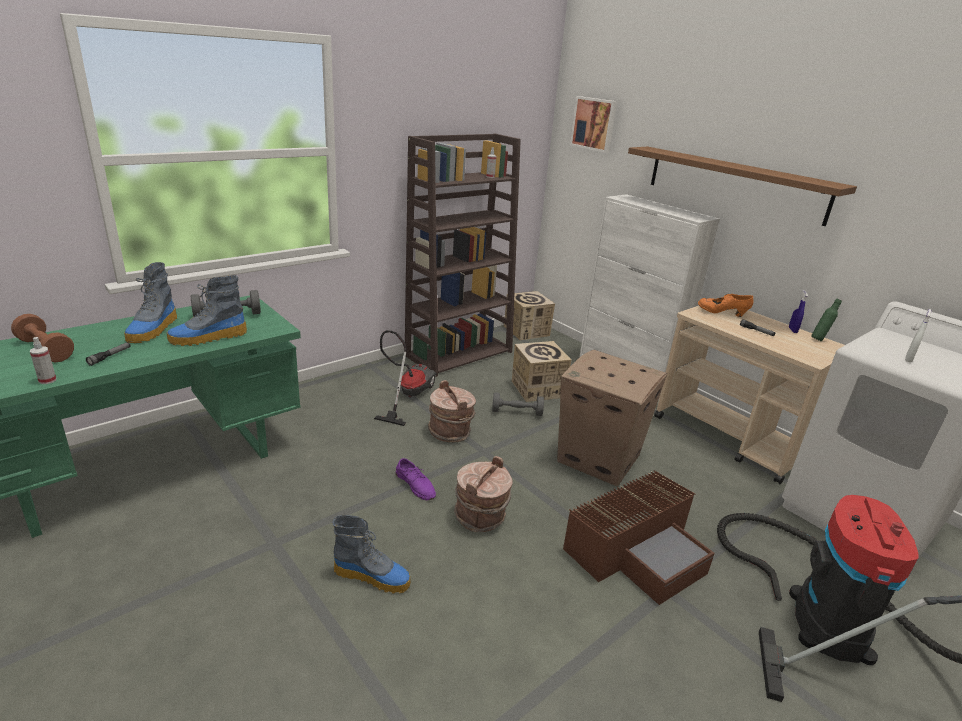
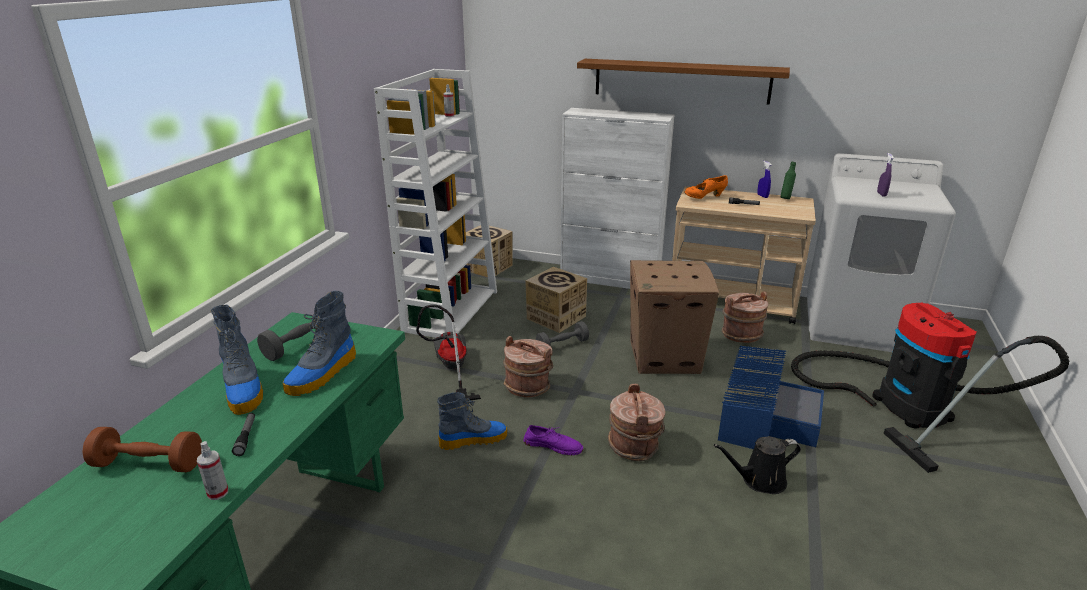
camera: 30 degrees left, 0 degrees up
(373, 576) = (610, 539): boot -> boot (473, 439)
(459, 353) = (451, 310): brown bookcase -> white bookcase
(561, 603) = (759, 480): none -> black watering can
(594, 124) = (518, 43): picture -> none
(637, 550) = (763, 415): brown storage box -> blue storage box
(704, 470) = (741, 334): none -> brown bucket
(908, 359) = (881, 194): white spray bottle -> purple spray bottle

